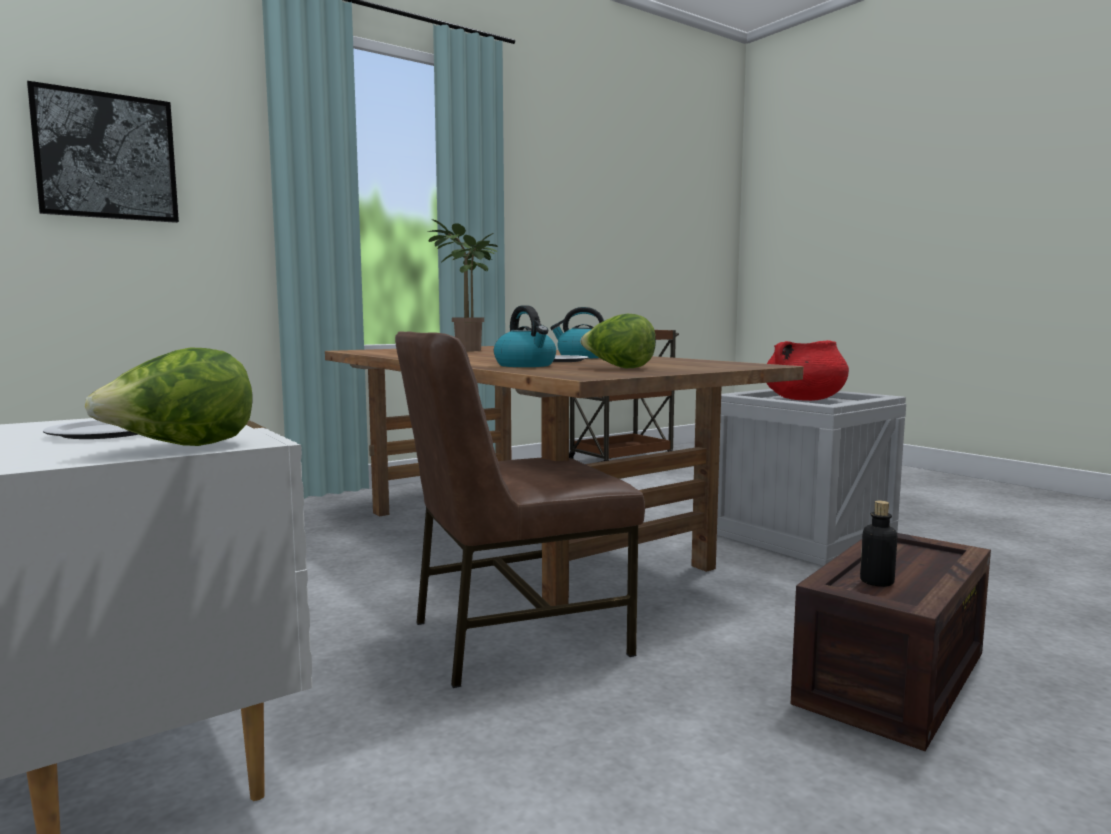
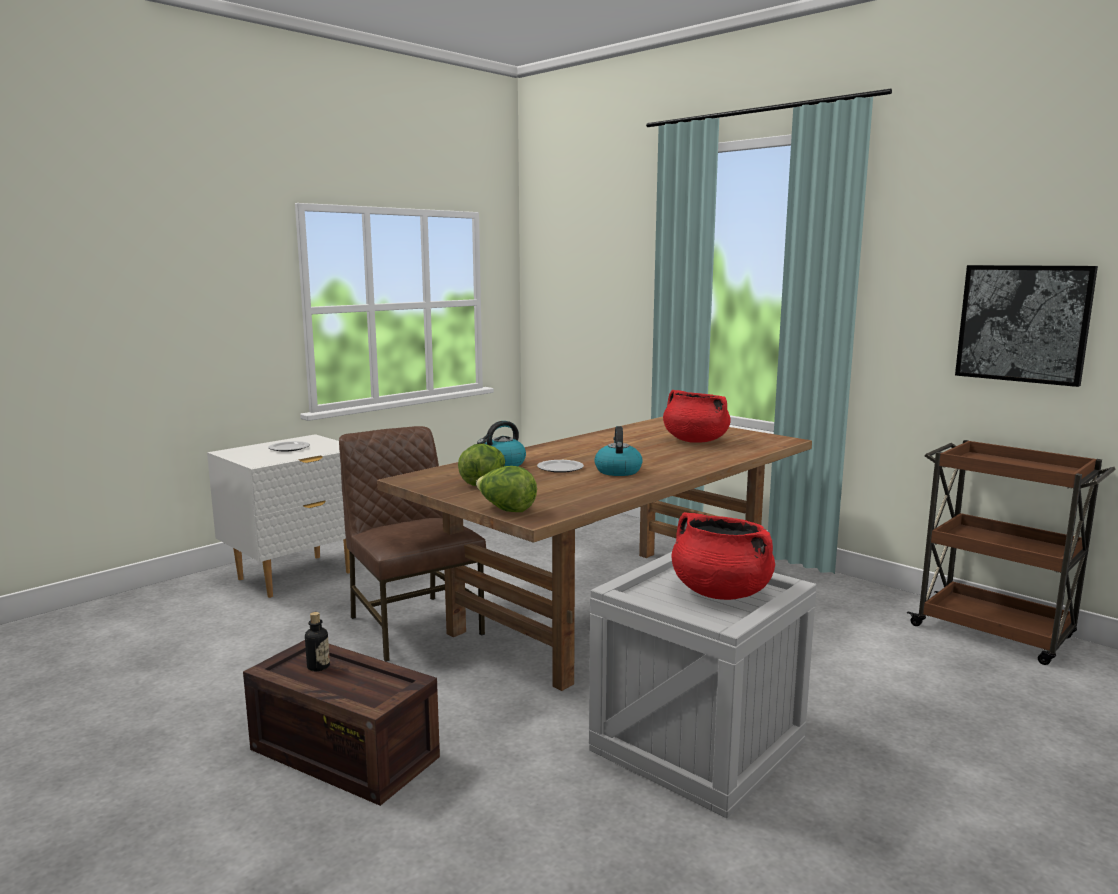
camera: 80 degrees right, 5 degrees up
(106, 156) = (586, 271): picture -> picture (1023, 323)
(182, 447) = (249, 459): lettuce -> lettuce (506, 510)
(467, 350) = (695, 441): potted plant -> red cooking pot

